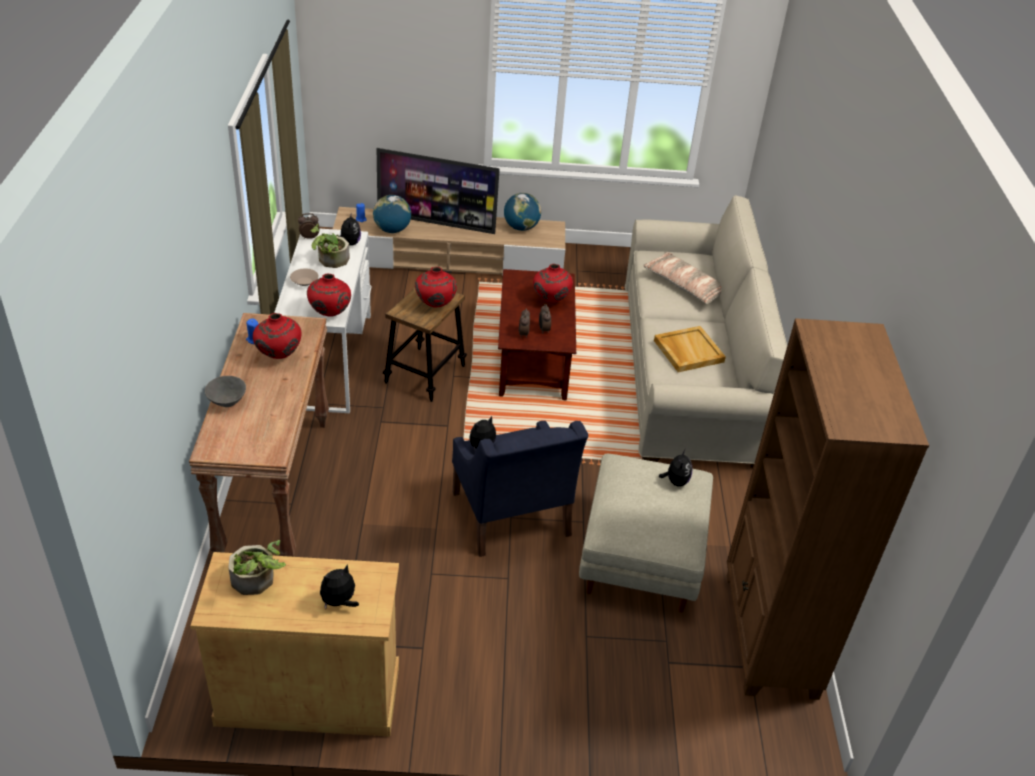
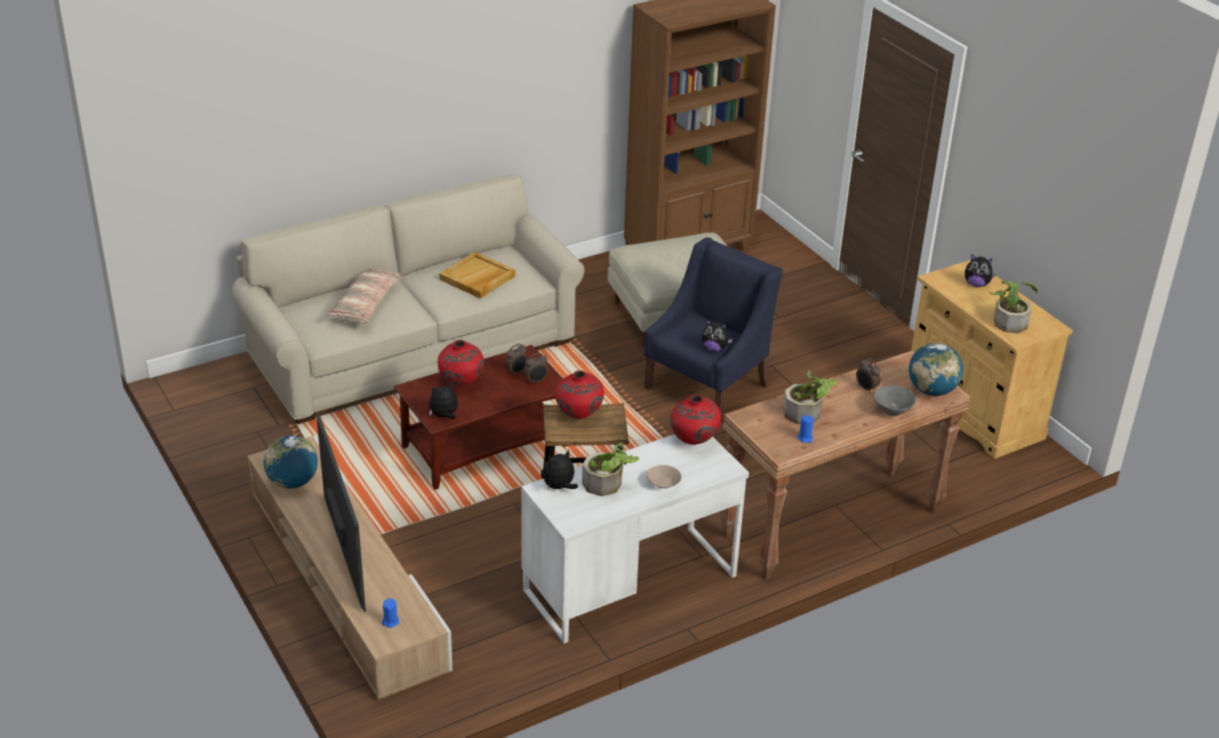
camera: 120 degrees left, 5 degrees down
(279, 356) = (807, 413): red vase -> potted plant
(309, 237) = (579, 521): alarm clock -> alarm clock (866, 388)
(392, 230) = (392, 582): globe -> globe (932, 390)
(675, 481) = (646, 253): plush toy -> plush toy (444, 416)

